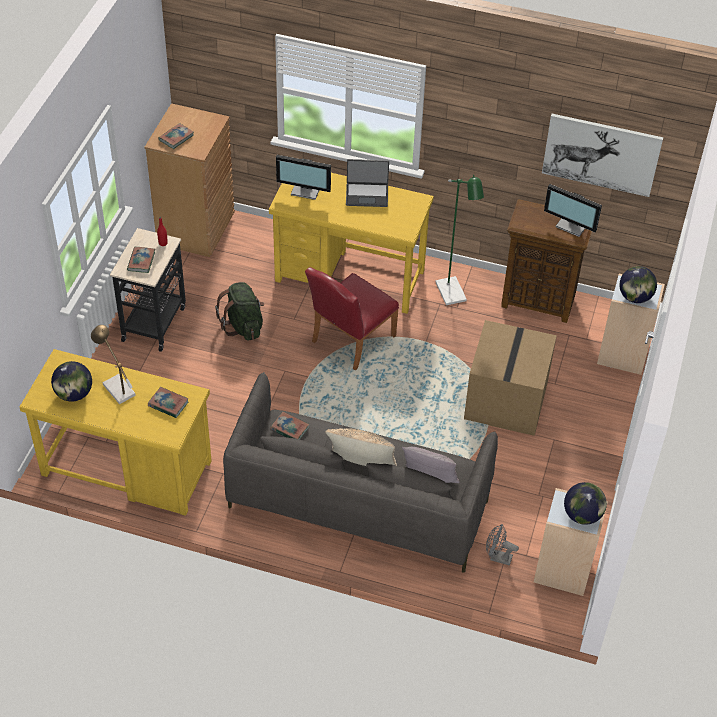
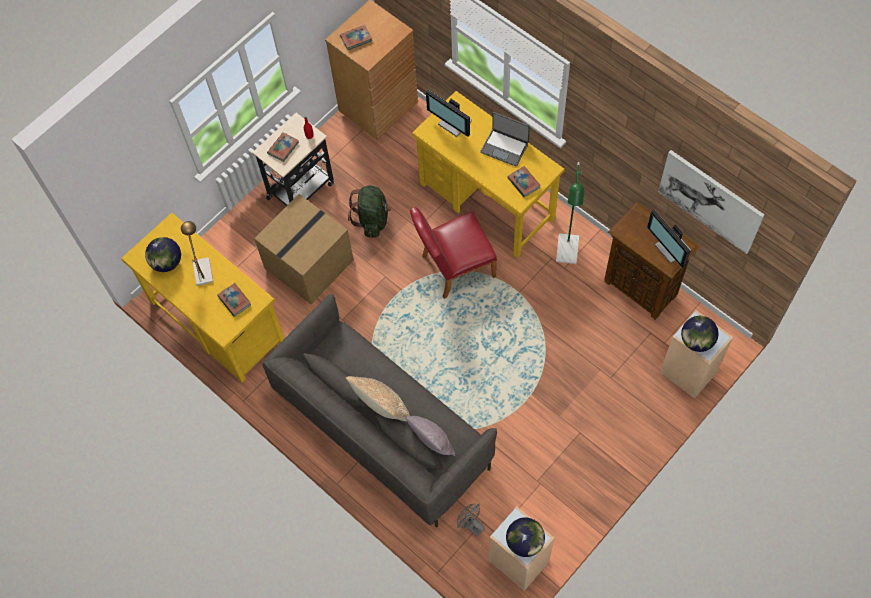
camera: 30 degrees right, 15 degrees up
(289, 428) = (342, 347): book -> book (523, 183)
(507, 401) = (558, 379): cardboard box -> cardboard box (309, 265)

